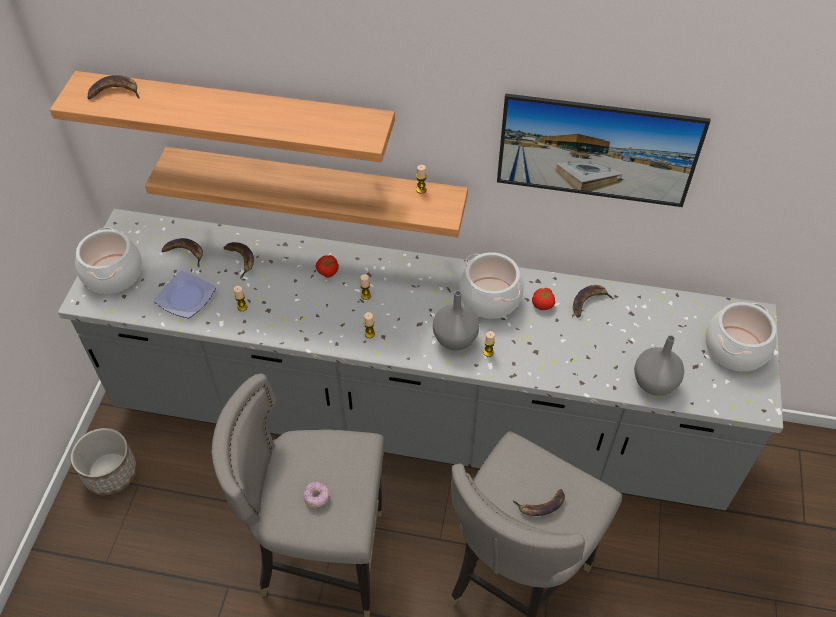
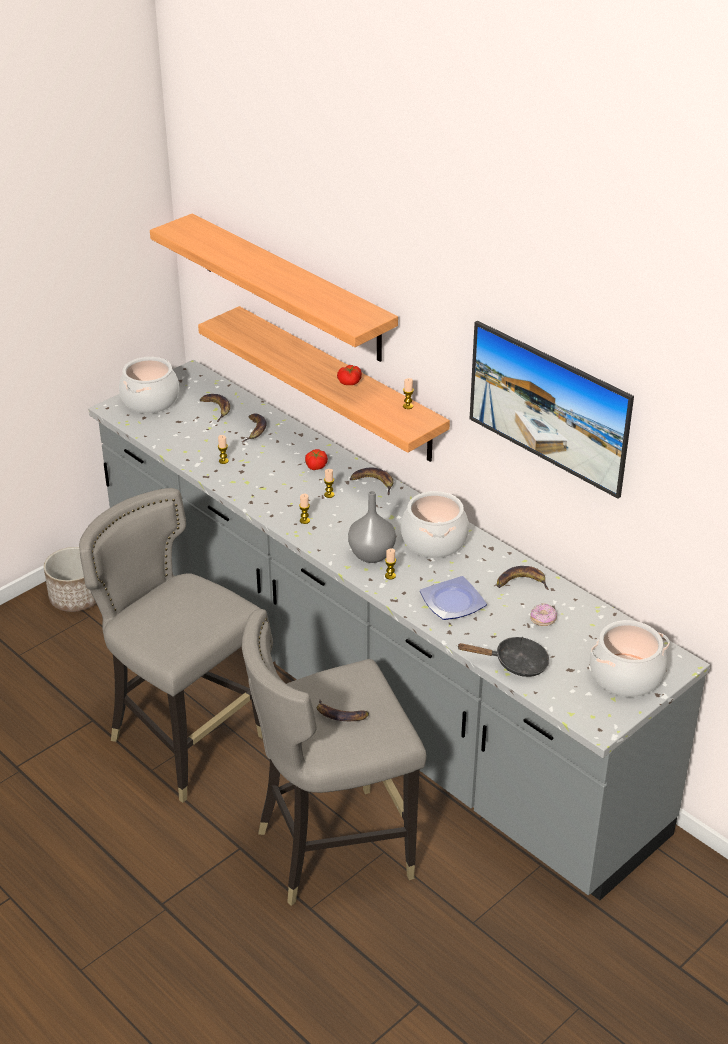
camera: 35 degrees right, 15 degrees down
(115, 92) = (204, 235): banana -> banana (373, 483)
(185, 296) = (188, 436): plate -> plate (453, 601)
(316, 497) = (167, 621): donut -> donut (543, 620)
(543, 304) = (477, 565): tomato -> tomato (350, 382)
(654, 384) = (515, 663): grey vase -> black frying pan

